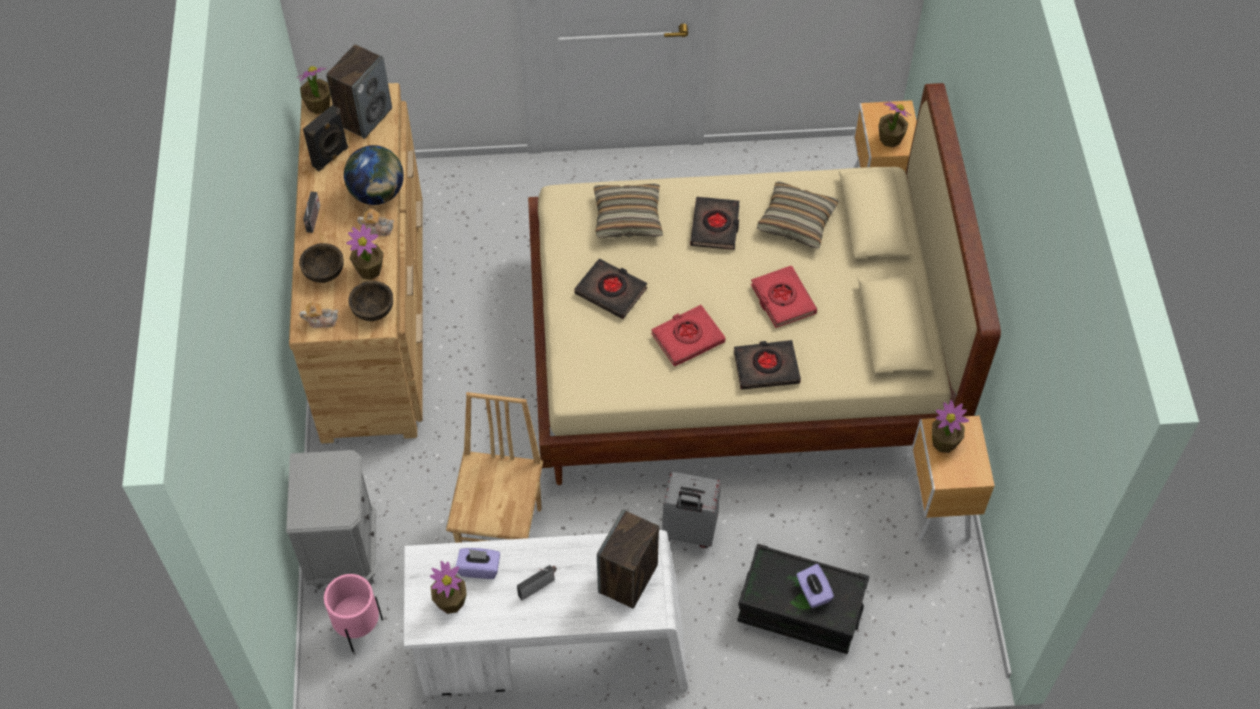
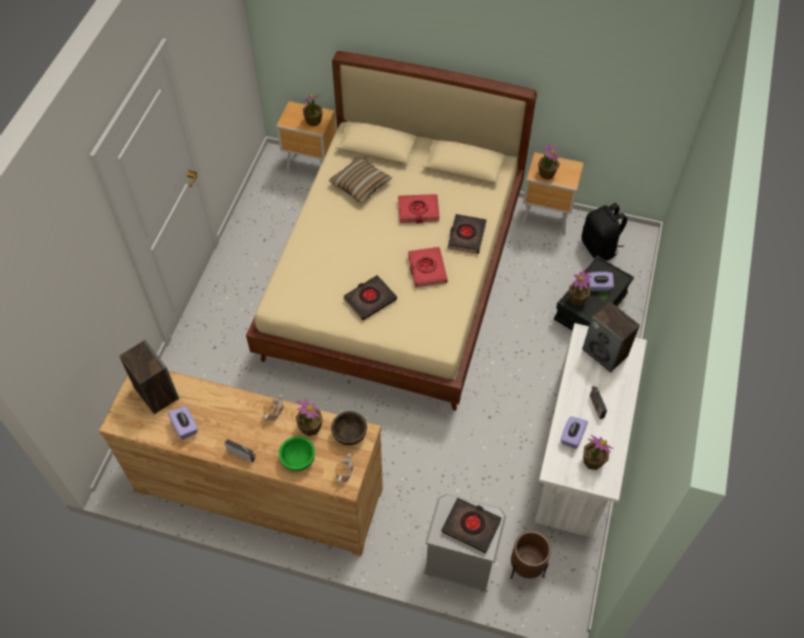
camera: 70 degrees left, 0 degrees up
(318, 105) = (125, 423): potted plant -> potted plant (577, 299)
(324, 272) = (298, 459): brown bowl -> green bowl
(331, 157) = (185, 427): black speaker -> purple tissue box
(358, 628) = (525, 568): pink planter -> brown planter
(377, 193) = (239, 403): globe -> none
(503, 536) = (484, 455): brown chair -> none
(628, 218) = (313, 271): pillow -> none
(688, 532) = (517, 347): grey suitcase -> none
(715, 226) = (344, 226): black book -> black book (471, 526)
(919, 597) = (599, 247): none -> black backpack

